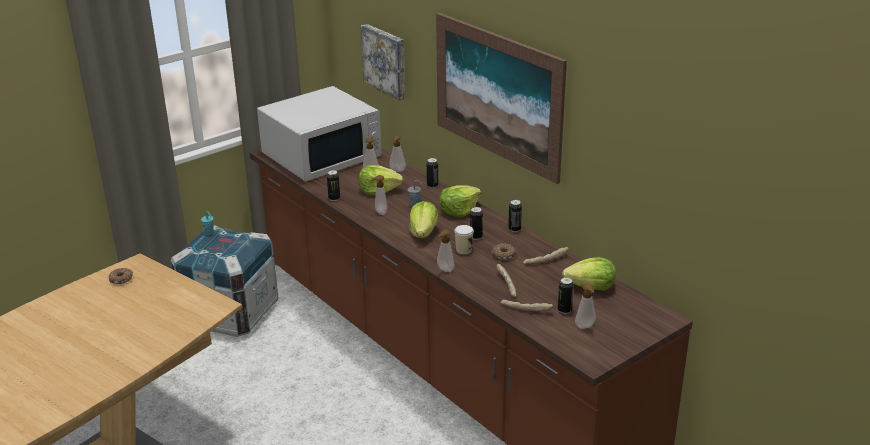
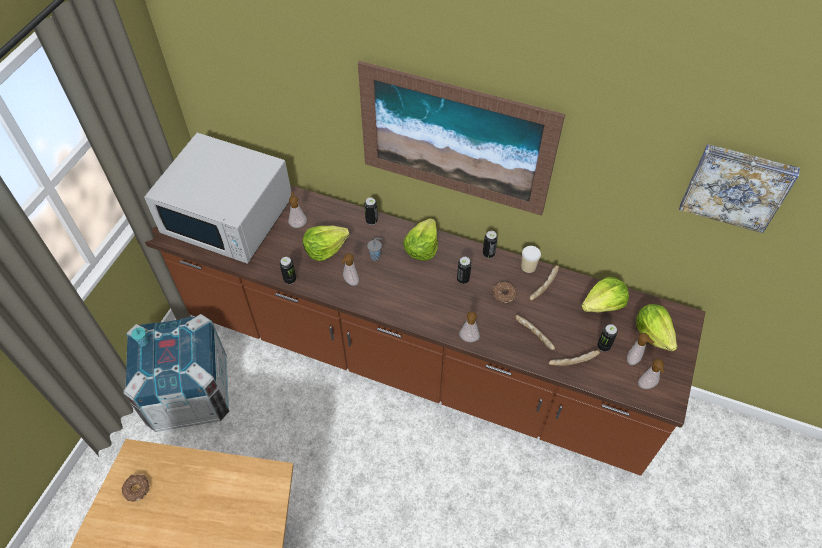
camera: 30 degrees left, 25 degrees up
(322, 155) = (228, 216): white microwave -> white microwave turned 90 degrees clockwise
(386, 61) = (274, 103): picture -> picture (736, 186)
(397, 171) = (322, 211): soap dispenser -> soap dispenser (647, 386)
(423, 233) = (412, 294): lettuce -> lettuce (652, 334)
(464, 250) = (465, 303): cup -> cup (528, 266)

